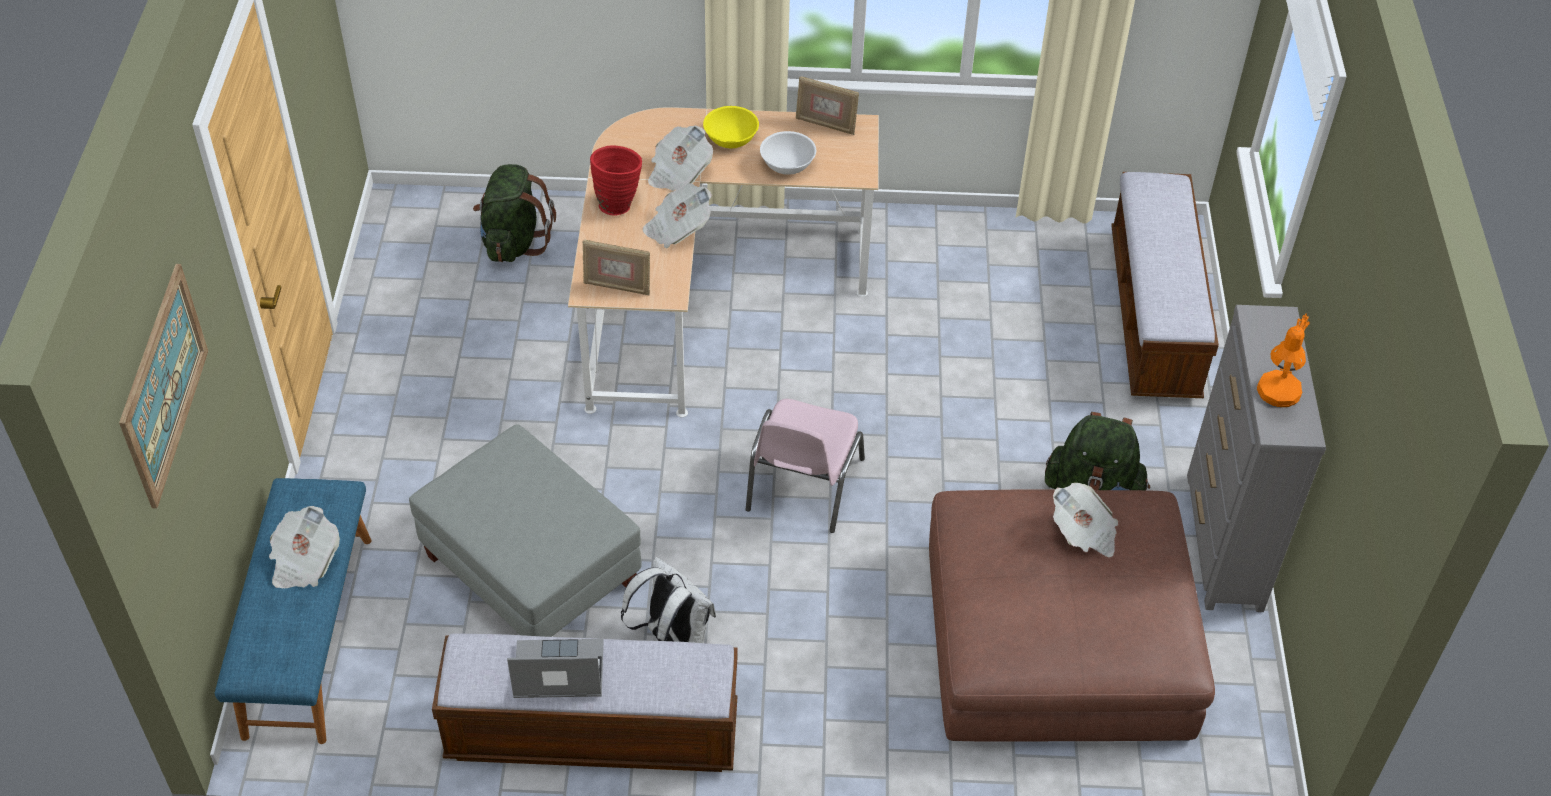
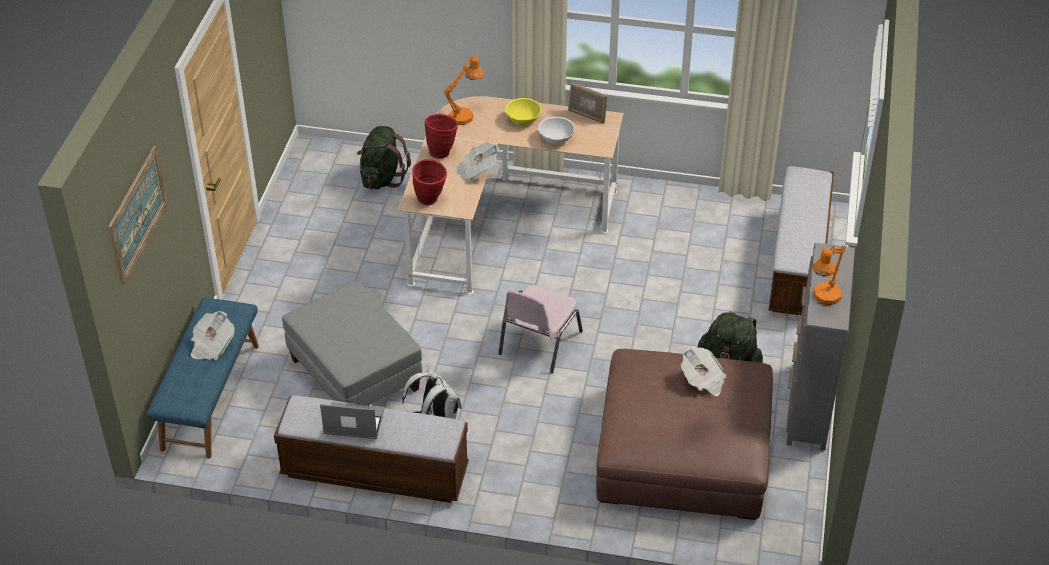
camera: 10 degrees right, 5 degrees down
(617, 287) = (431, 201): picture frame -> red vase
(642, 140) = (465, 115): none -> orange table lamp
(678, 173) = (484, 137): newspaper -> none

